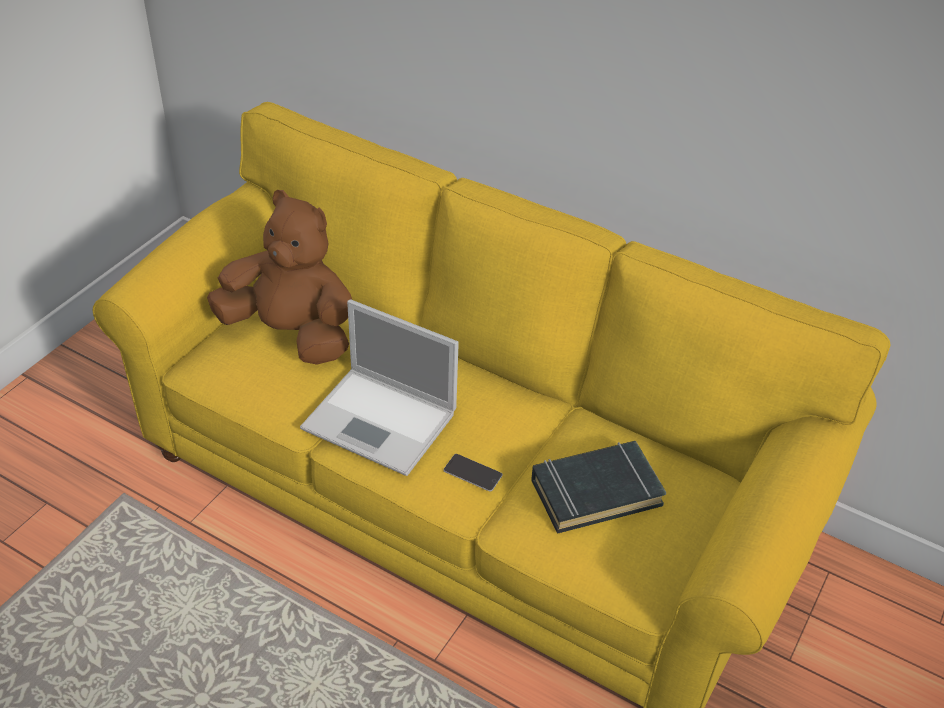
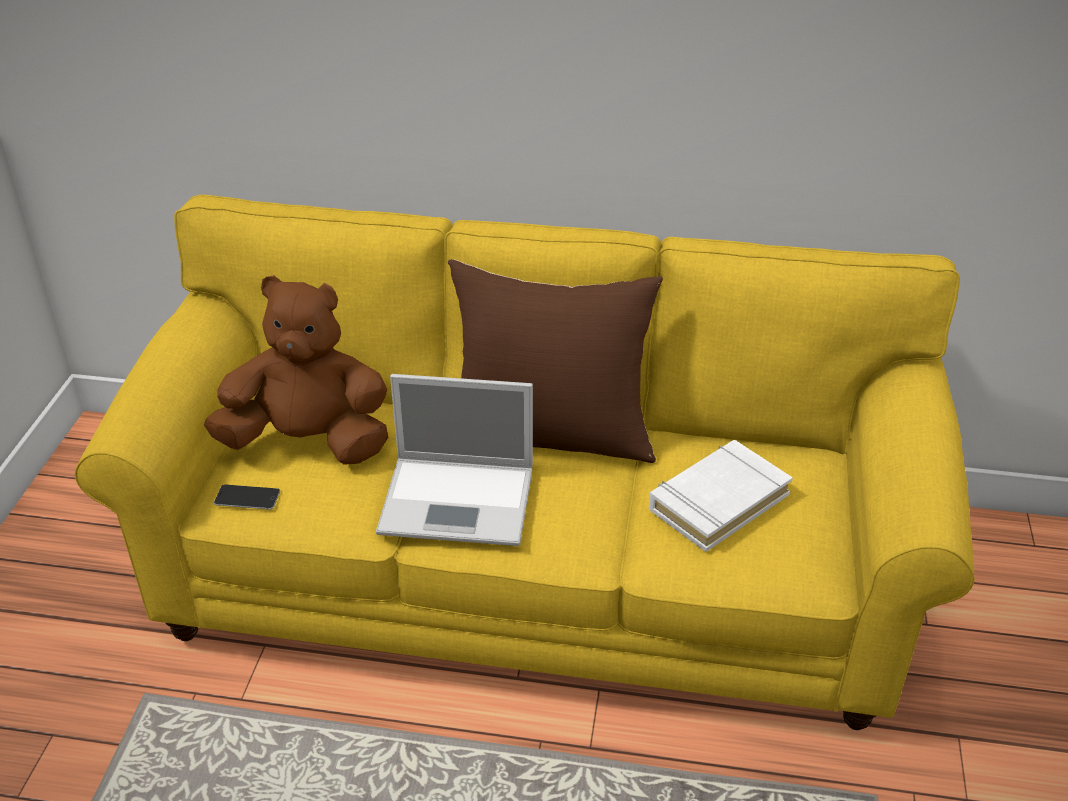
camera: 20 degrees left, 5 degrees down
(472, 473) = (583, 522): phone -> phone (247, 497)
(492, 384) = (551, 433): none -> brown pillow
(595, 491) = (718, 501): black book -> white book

